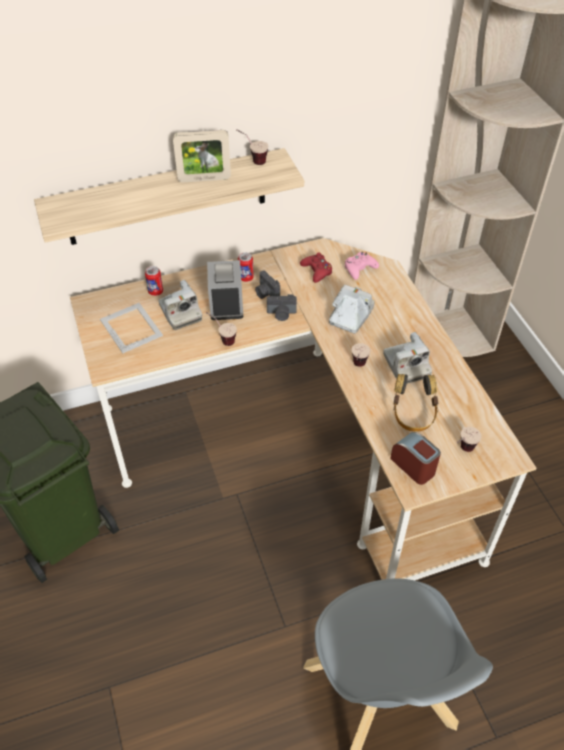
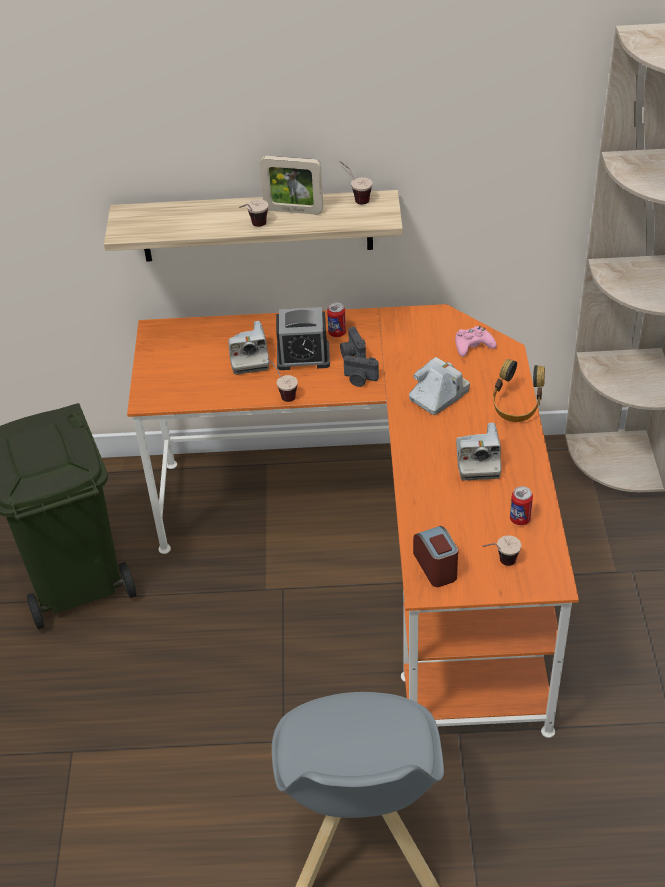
camera: 20 degrees right, 5 degrees down
(131, 327) = (190, 362): picture frame -> none
(155, 291) = (231, 330): can -> can (520, 519)
(226, 303) = (303, 356): alarm clock -> alarm clock turned 105 degrees counterclockwise
(302, 444) = (380, 550): beige desk -> orange desk
(317, 271) = (421, 340): red game controller -> none
(358, 367) = (421, 452): cup -> cup (254, 227)
(413, 414) = (461, 513): headphones -> headphones (517, 405)

